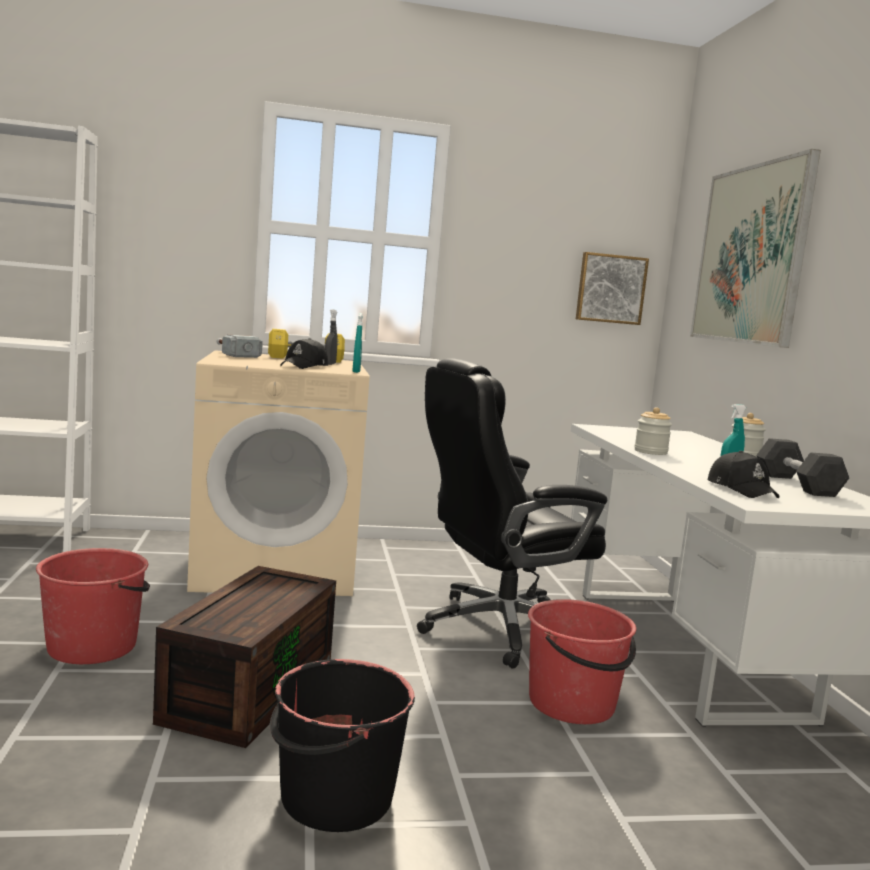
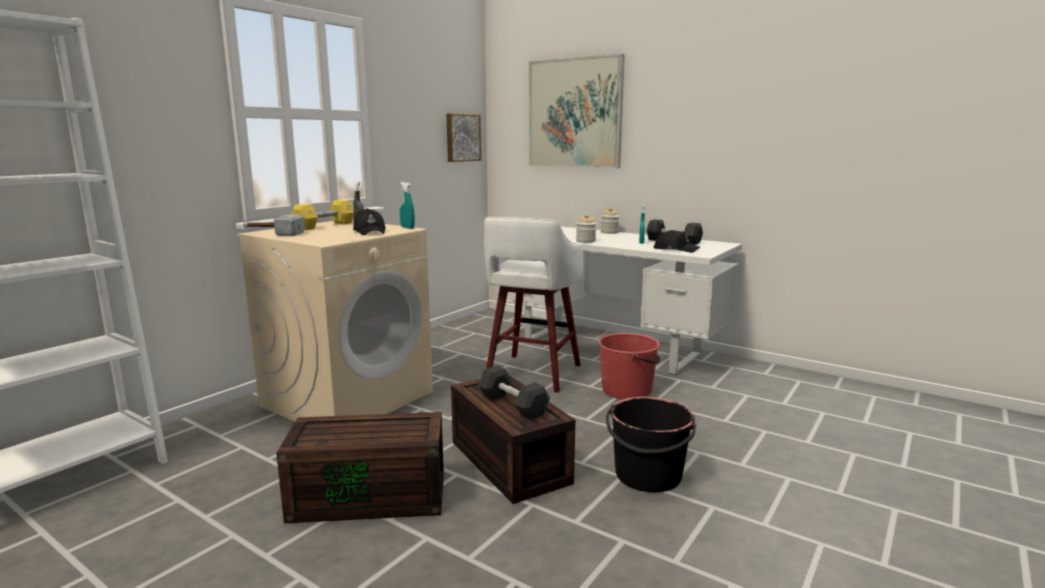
camera: 45 degrees left, 5 degrees up
(93, 646) = (371, 496): red bucket -> brown storage box
(245, 605) = (513, 405): none -> black dumbbell
(498, 629) = (532, 374): black office chair -> white stool

